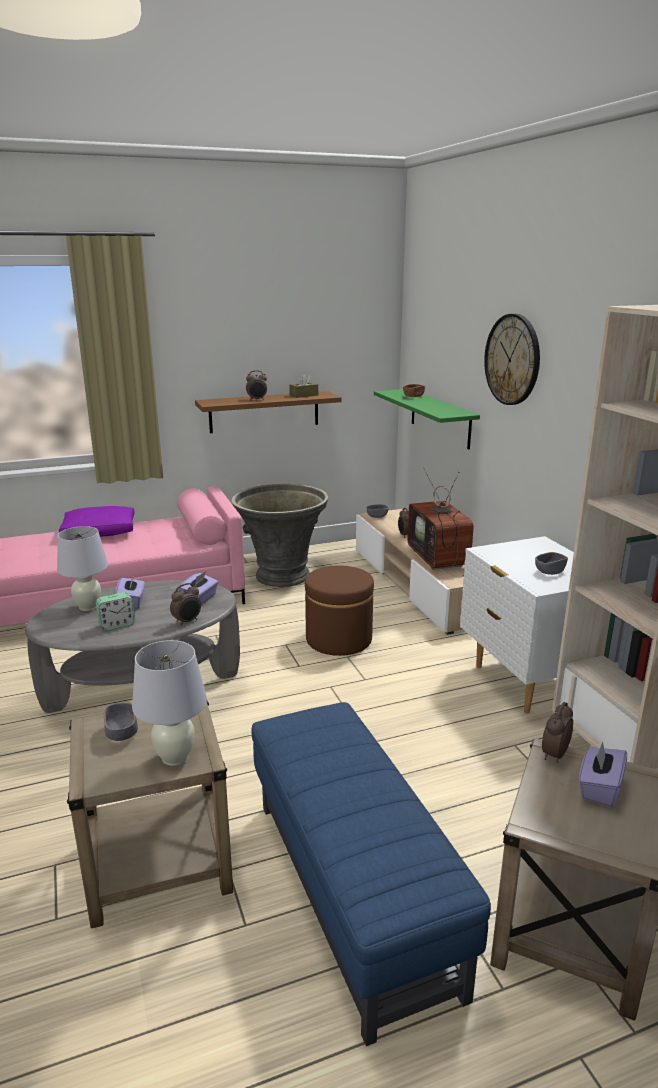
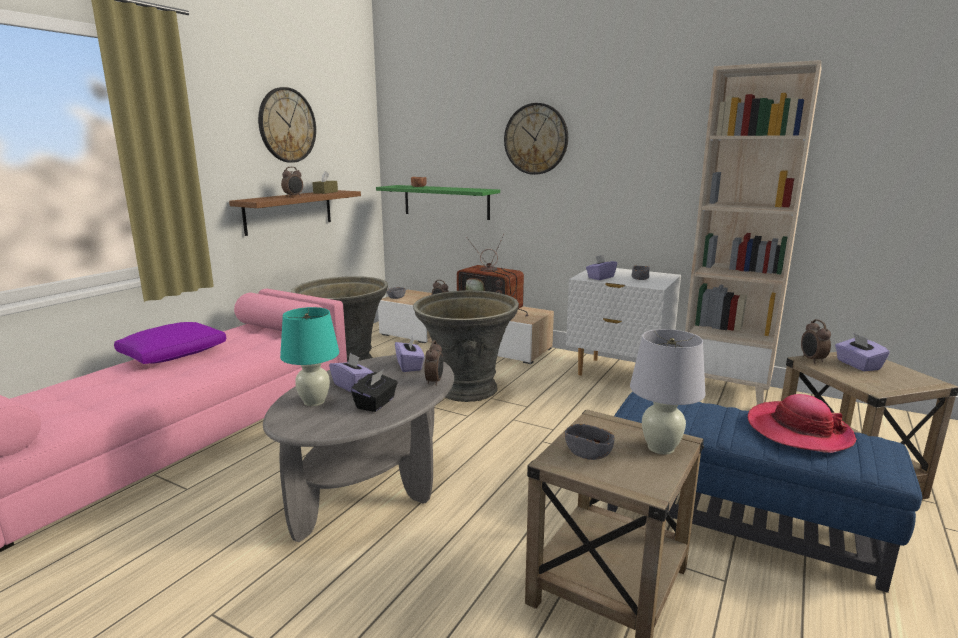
camera: 40 degrees left, 5 degrees down
(88, 607) = (314, 402): white table lamp -> turquoise table lamp
(117, 624) = (376, 403): alarm clock -> black tissue box
(269, 326) = (287, 125): none -> wall clock
(339, 639) = (466, 390): brown ottoman -> grey planter
(379, 818) = (798, 430): none -> hat
(505, 556) = (600, 277): none -> purple tissue box

